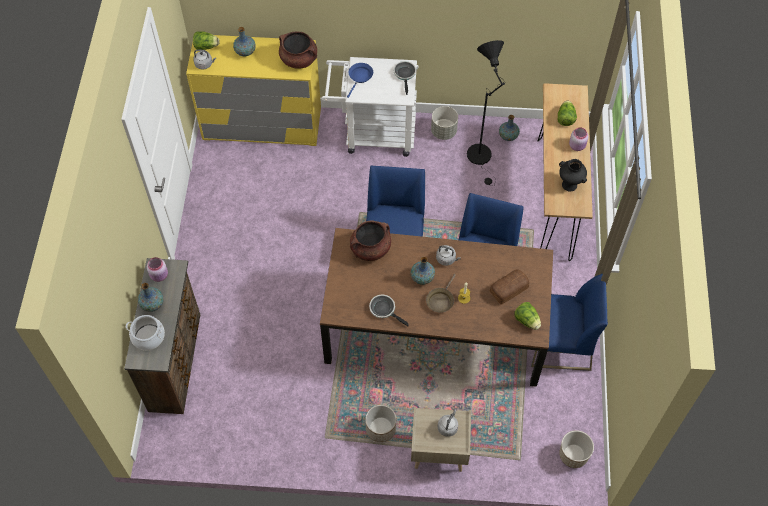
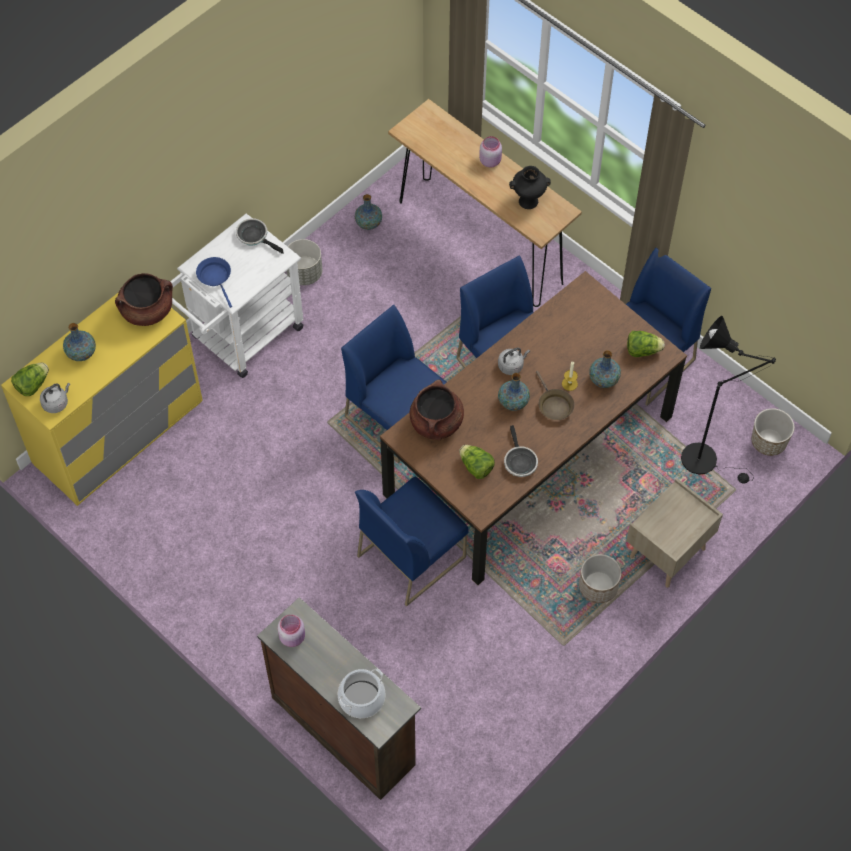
camera: 50 degrees left, 0 degrees up
(152, 304) = (323, 668): vase -> vase (603, 379)
(313, 315) = (411, 555): none -> blue chair
(384, 309) = (519, 461): frying pan -> frying pan turned 90 degrees counterclockwise
(448, 427) = (676, 511): grey kettle -> none
(481, 158) = (371, 266): black floor lamp -> black floor lamp (706, 461)
(508, 289) = (594, 340): bread -> none
(565, 118) = (449, 146): lettuce -> lettuce (476, 467)

